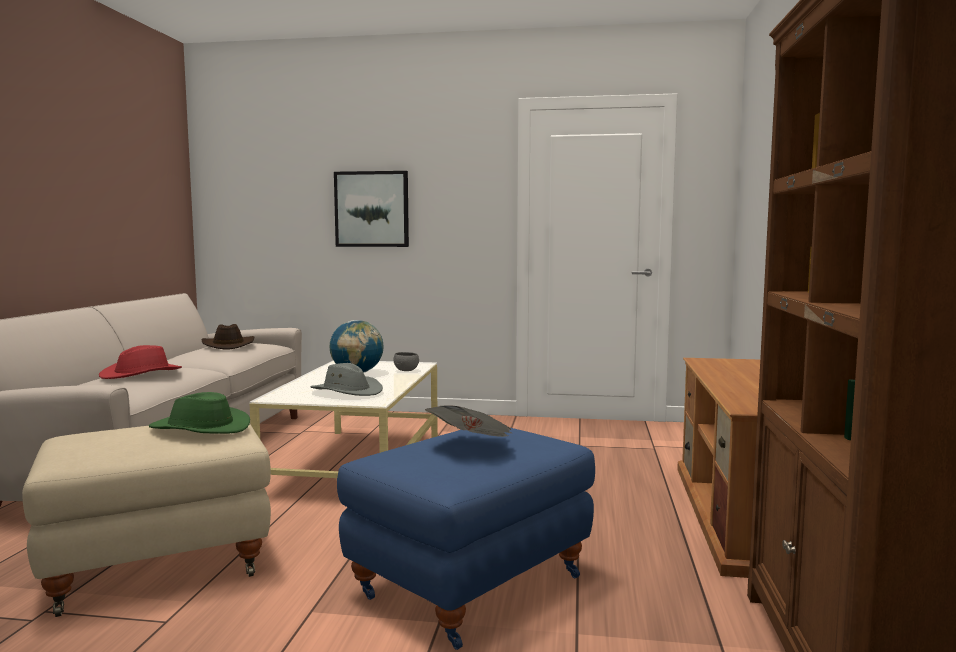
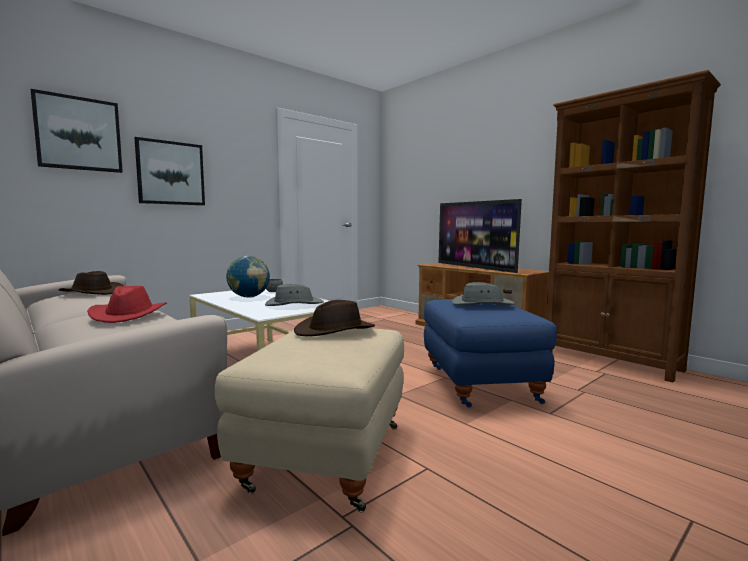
camera: 50 degrees left, 0 degrees up
(200, 428) = (335, 330): green hat -> brown hat
(286, 176) = (79, 134): none -> picture
(472, 446) = (482, 304): newspaper -> grey hat
(735, 380) = (475, 267): none -> television

